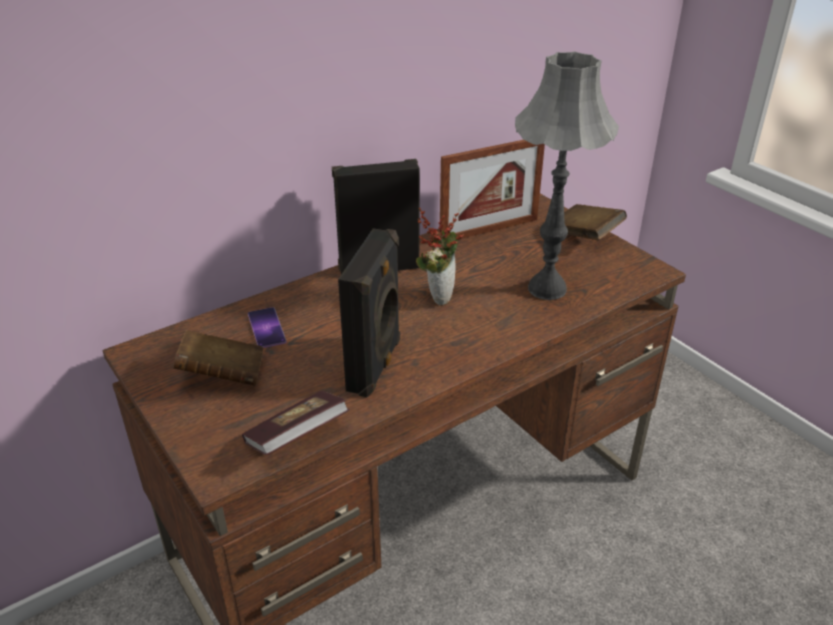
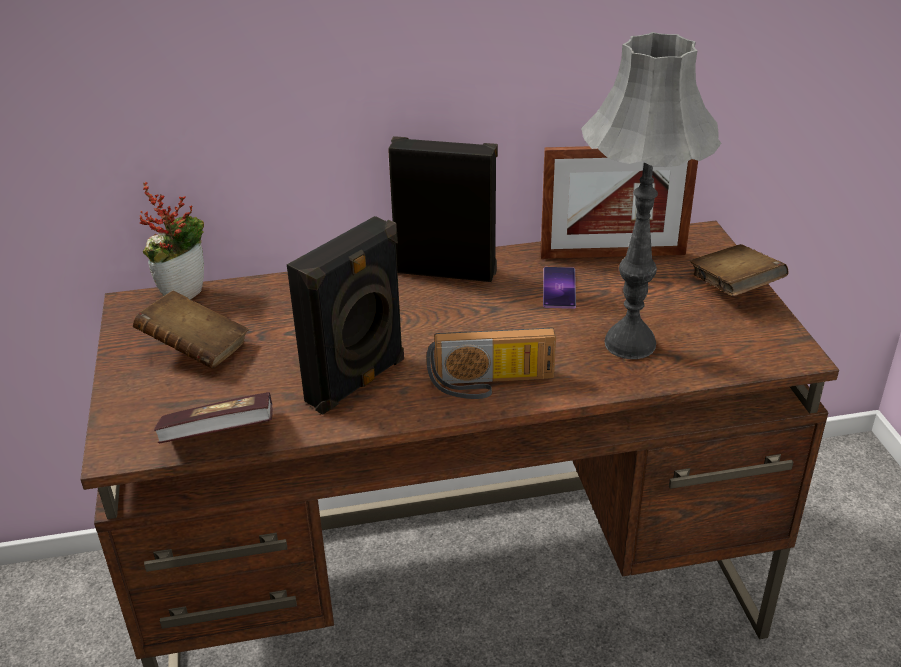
camera: 25 degrees right, 0 degrees up
(266, 328) = (275, 310): phone -> phone (559, 288)
(438, 295) = (490, 319): potted plant -> potted plant (183, 292)
(475, 341) = (491, 384): none -> radio

